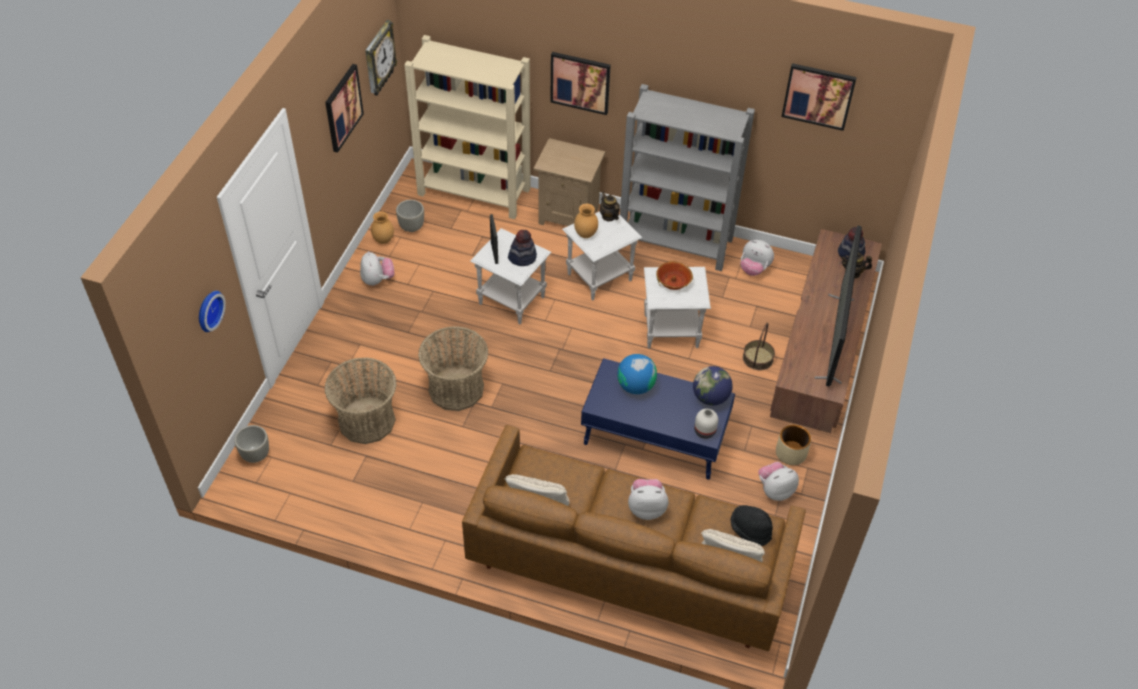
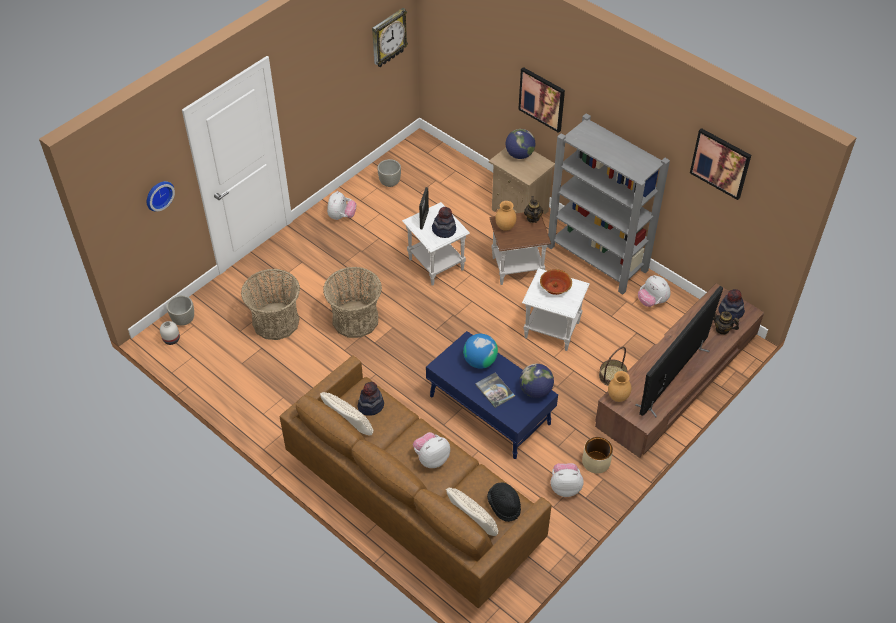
camera: 25 degrees right, 0 degrees up
(343, 107) = (338, 69): picture -> none
(384, 240) = (363, 187): brown vase -> brown vase (618, 397)
(474, 192) = (454, 169): beige bookcase -> none
(548, 474) = (370, 405): none -> hat
(562, 152) = (519, 155): none -> globe
(600, 277) = (517, 267): white side table -> brown side table
(646, 508) = (431, 458): plush toy -> plush toy turned 60 degrees counterclockwise
(668, 412) = (494, 390): none -> book
(705, 431) = (515, 416): white vase -> white vase (172, 339)

